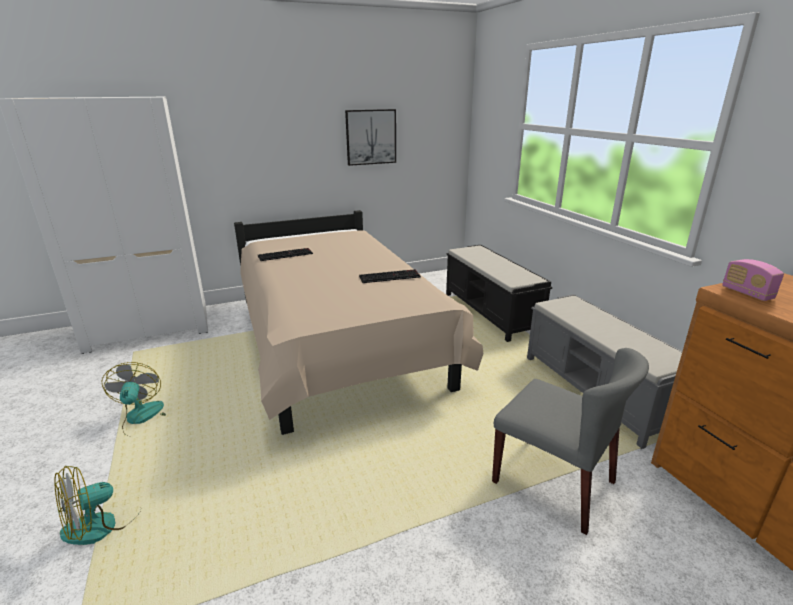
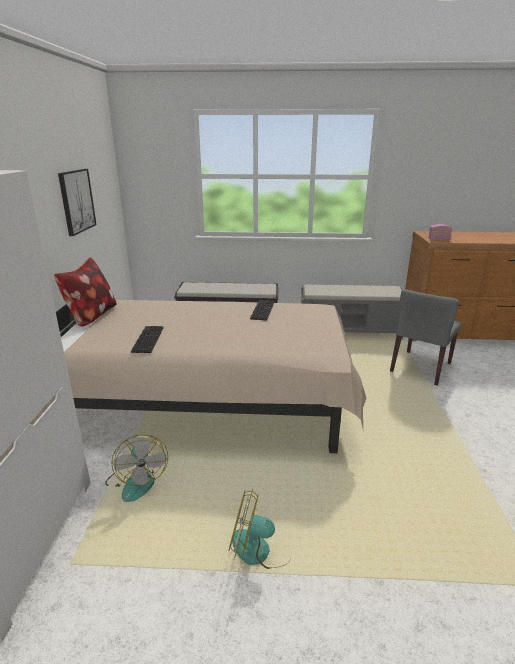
camera: 65 degrees left, 0 degrees up
(102, 523) = (419, 578): fan -> fan (137, 481)
(321, 233) = (91, 317): none -> pillow
(554, 482) = (420, 367): grey chair -> grey chair turned 150 degrees clockwise

